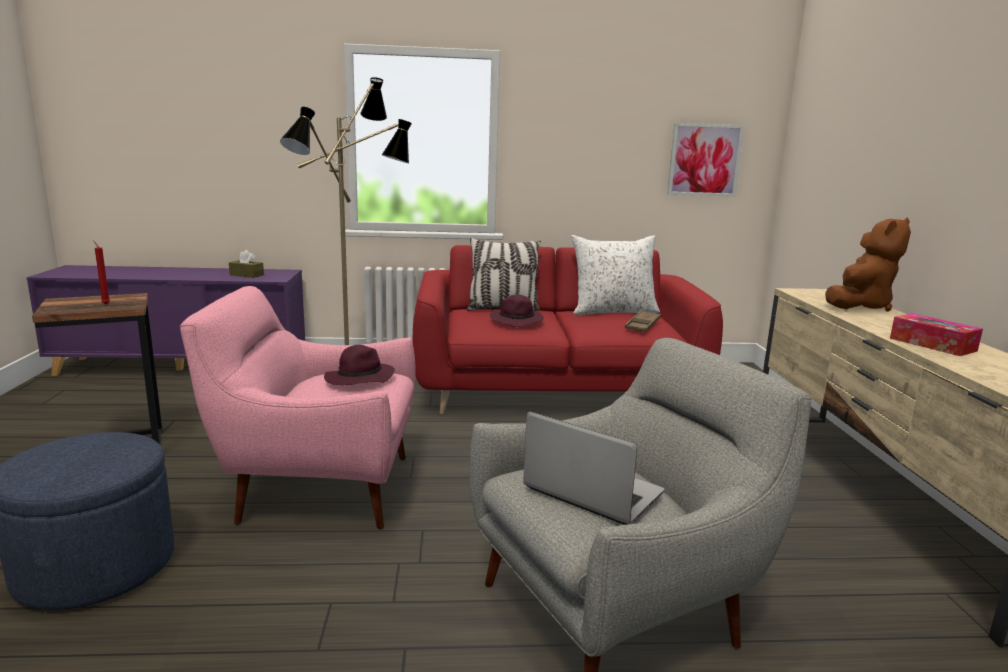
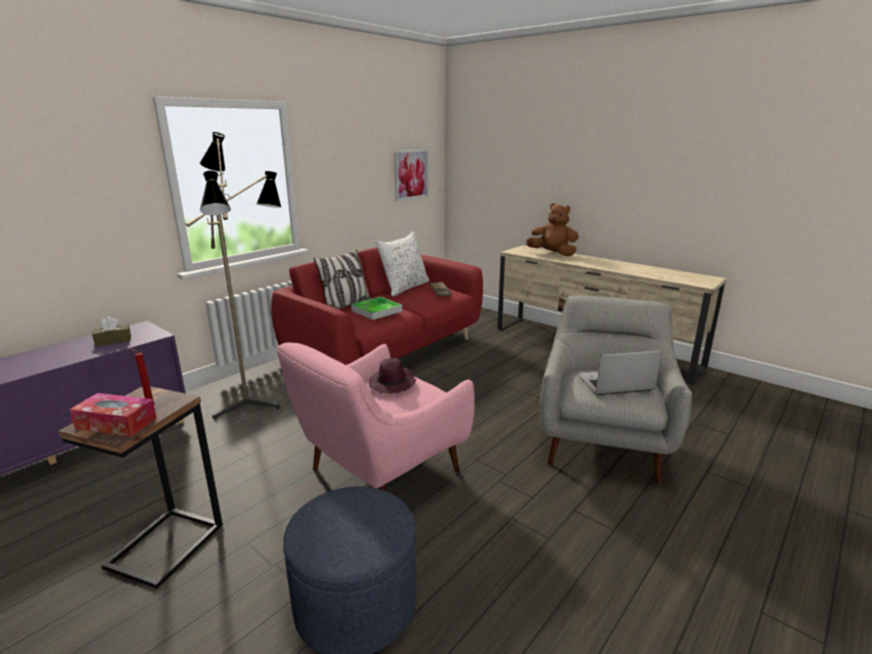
camera: 45 degrees left, 5 degrees up
(517, 320) = (376, 311): purple hat -> tray
(859, 306) = (552, 254): brown plush toy -> brown plush toy turned 60 degrees counterclockwise
(932, 344) = (617, 267): tissue box -> tissue box (116, 423)

